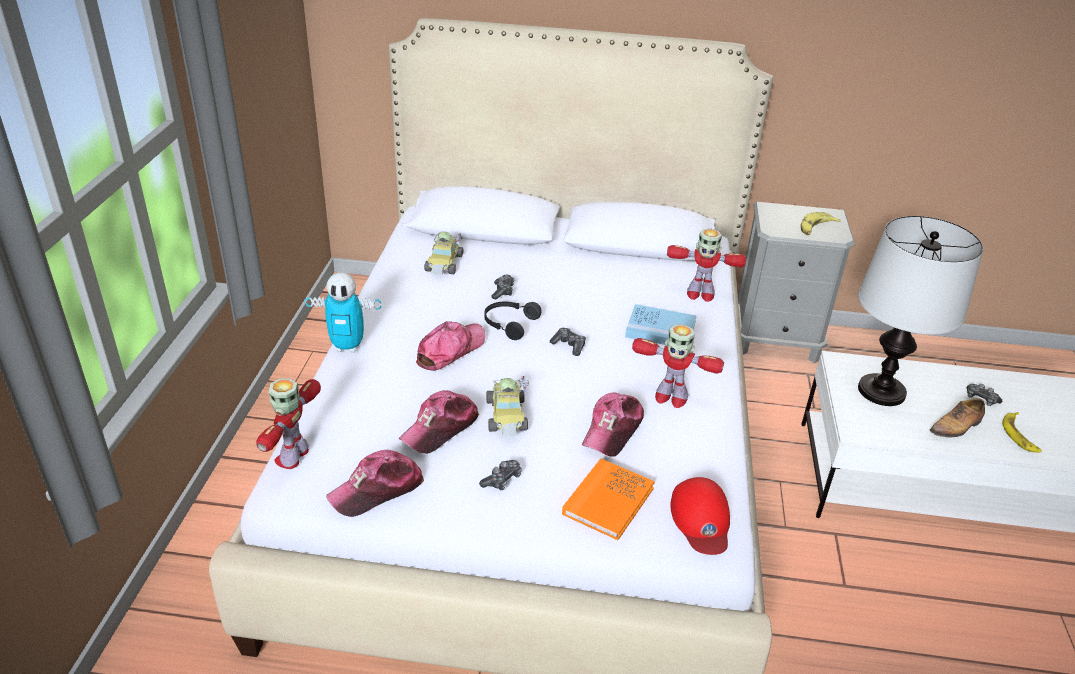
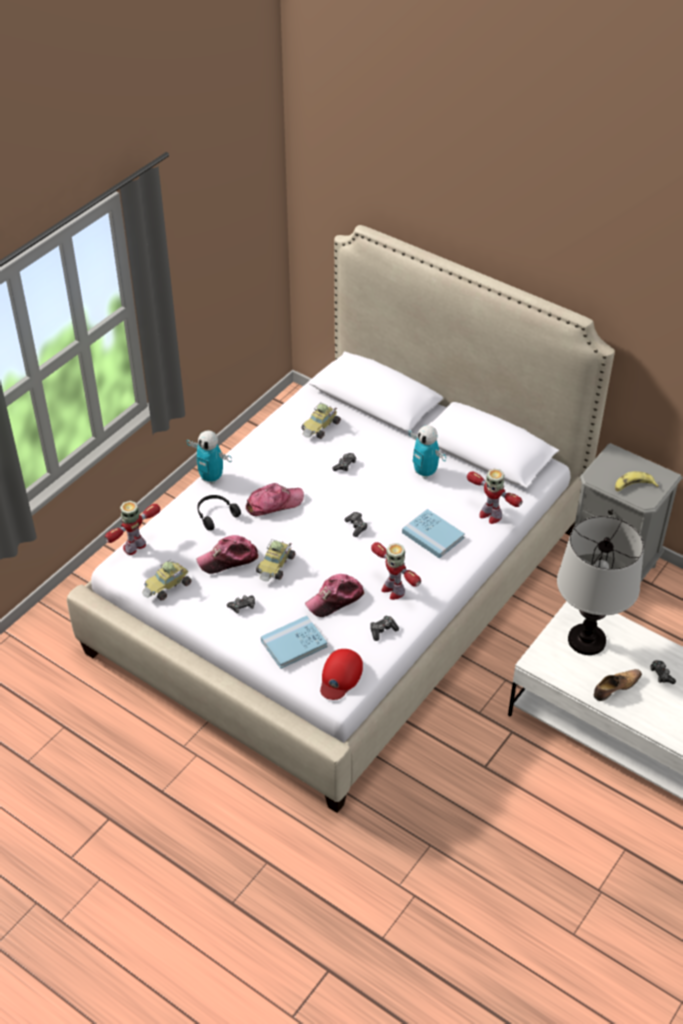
camera: 30 degrees right, 10 degrees up
(377, 490) = (168, 586): cap -> toy car
(509, 324) = (328, 495): black headphones -> black headphones (215, 514)
(596, 275) = (425, 473): none -> toy robot
(608, 501) = (294, 644): orange book -> blue book
(700, 445) = (382, 630): none -> game controller
(956, 427) = (615, 687): shoe -> shoe turned 150 degrees clockwise
(1019, 435) = (658, 712): banana -> none

